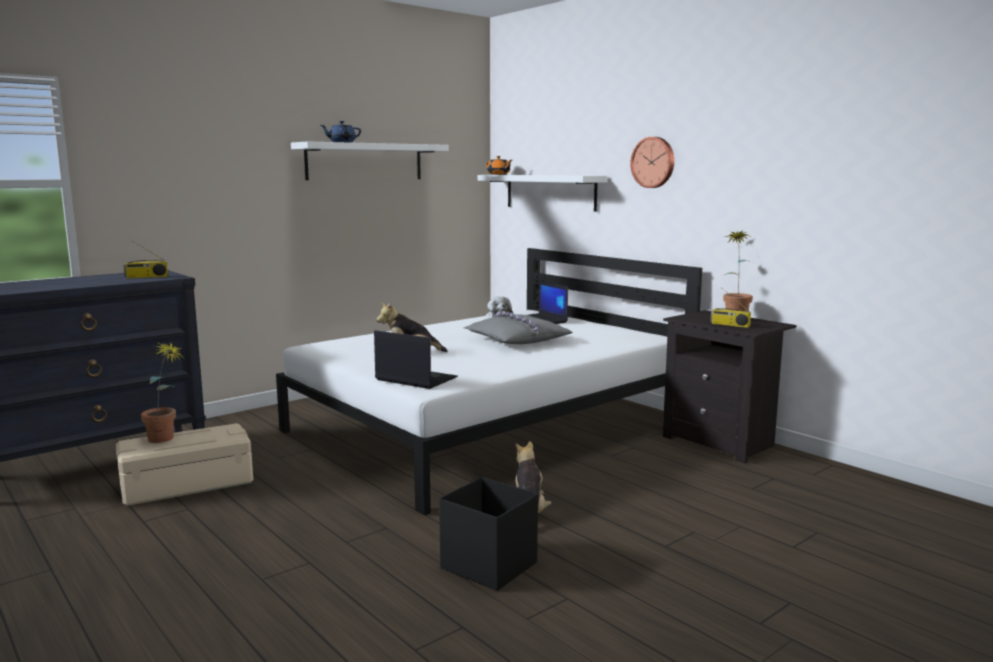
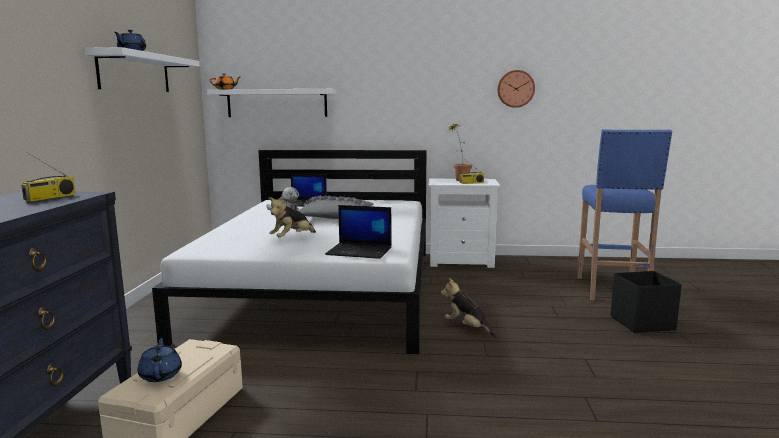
camera: 45 degrees left, 0 degrees up
(166, 440) = (161, 375): potted plant -> blue teapot
(415, 379) = (360, 251): laptop -> laptop turned 150 degrees counterclockwise
(488, 565) = (517, 362): black storage box -> black storage box (641, 323)
(653, 162) = (379, 79): wall clock -> wall clock (515, 89)
(721, 442) = (461, 261): black nightstand -> white nightstand
(850, 550) = (612, 290): none -> blue stool

